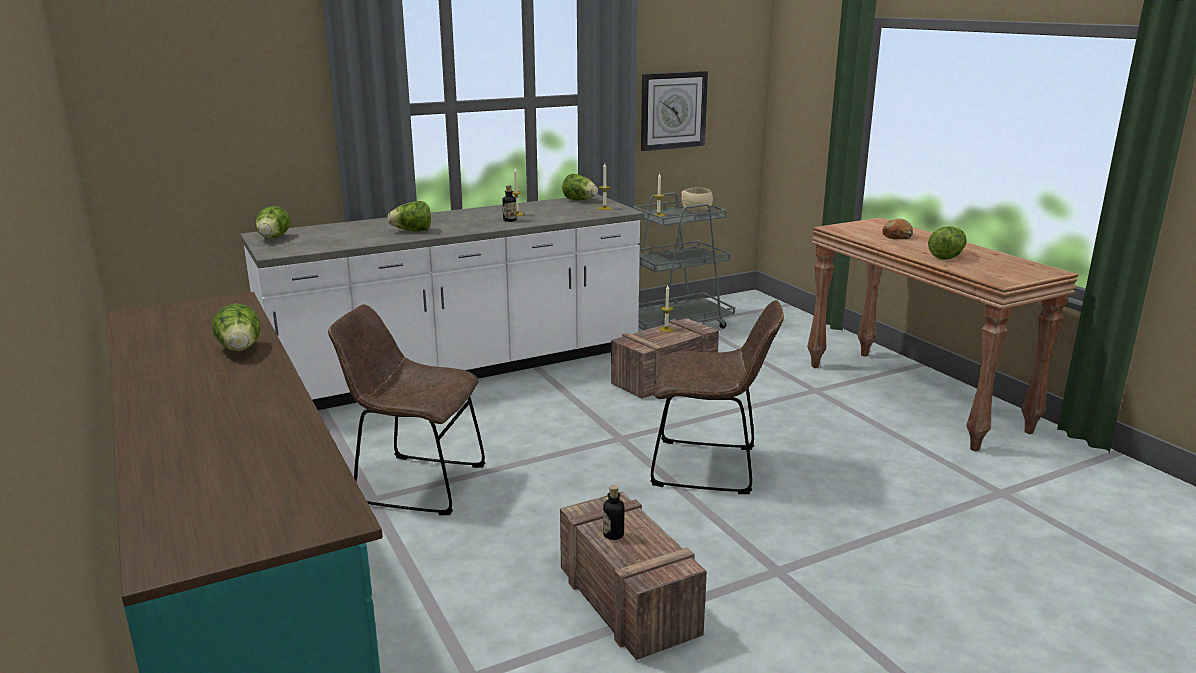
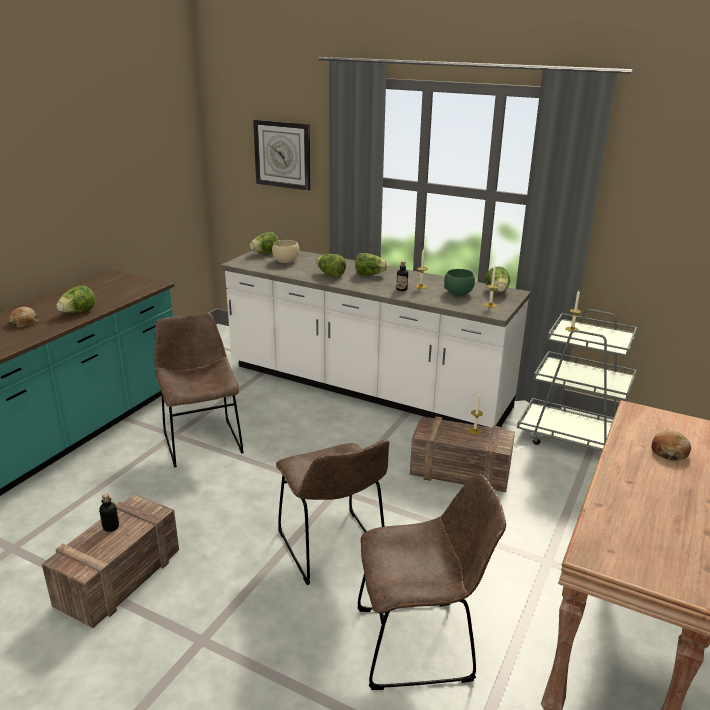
camera: 55 degrees right, 5 degrees up
(203, 384) = (24, 322): none -> bread
(559, 209) = (458, 293): none -> green bowl
(673, 110) = (648, 231): wall clock -> wall clock (283, 154)
(697, 212) = (613, 340): beige bowl -> beige bowl (286, 261)
(865, 468) = (420, 643): none -> brown chair
(947, 256) = (637, 499): lettuce -> lettuce (369, 275)

